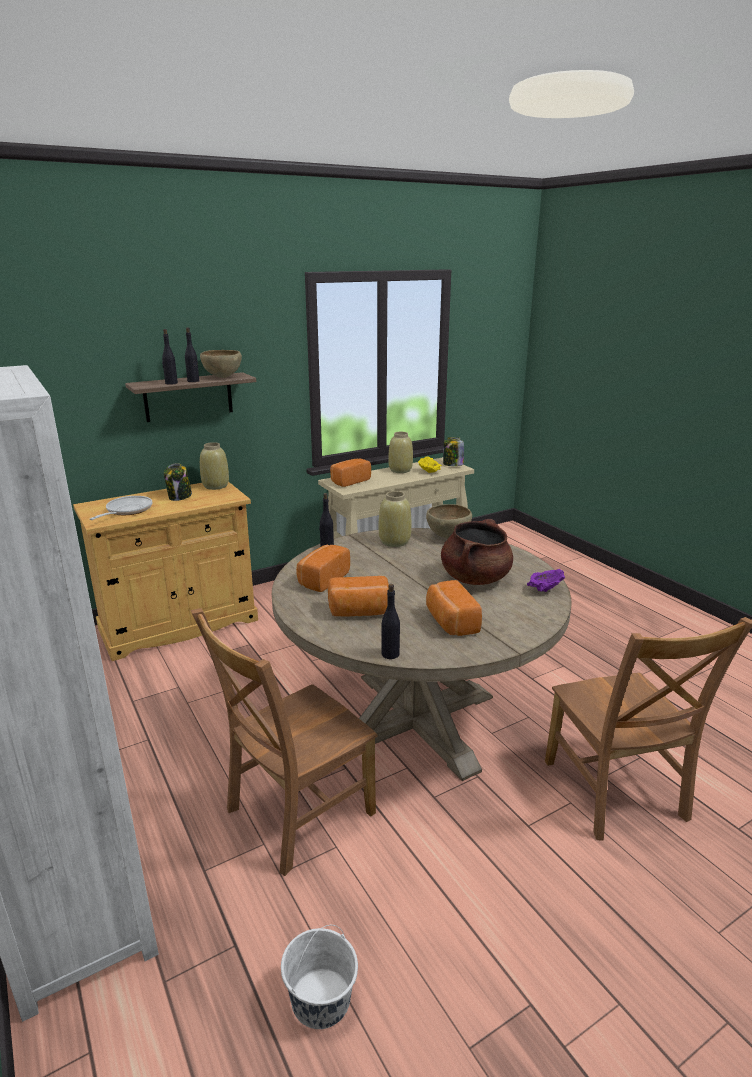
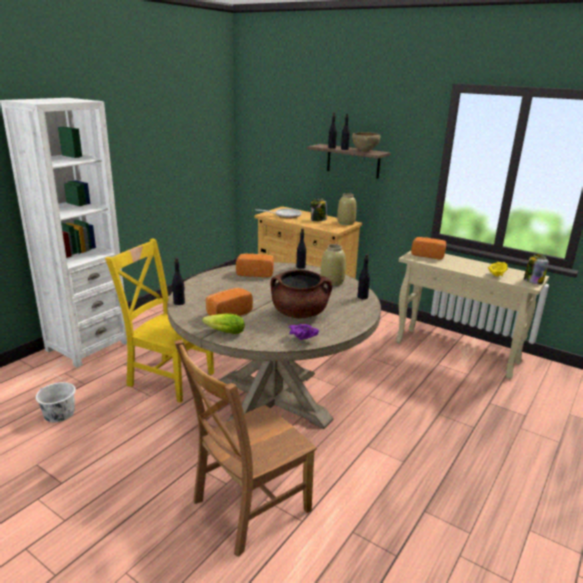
camera: 65 degrees right, 0 degrees up
(295, 814) = (168, 378): brown chair -> yellow chair
(359, 612) = (222, 288): bread -> none
(400, 470) = (482, 266): beige vase -> none
(448, 537) = (362, 297): brown bowl -> black bottle
(507, 635) = (223, 332): none -> lettuce

